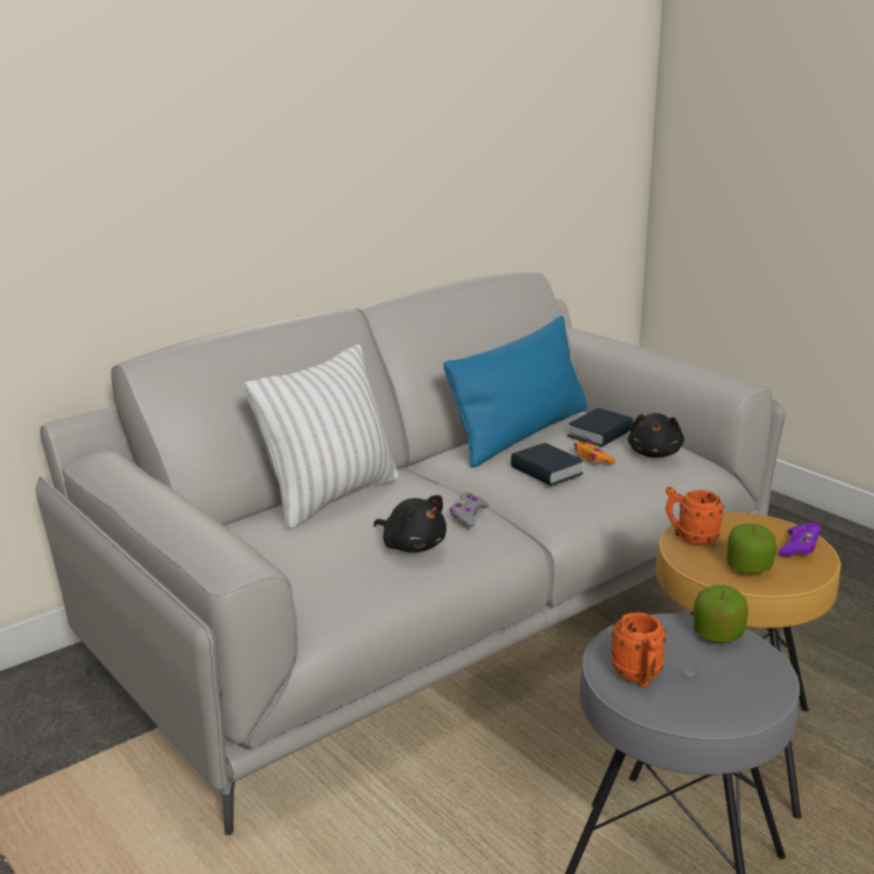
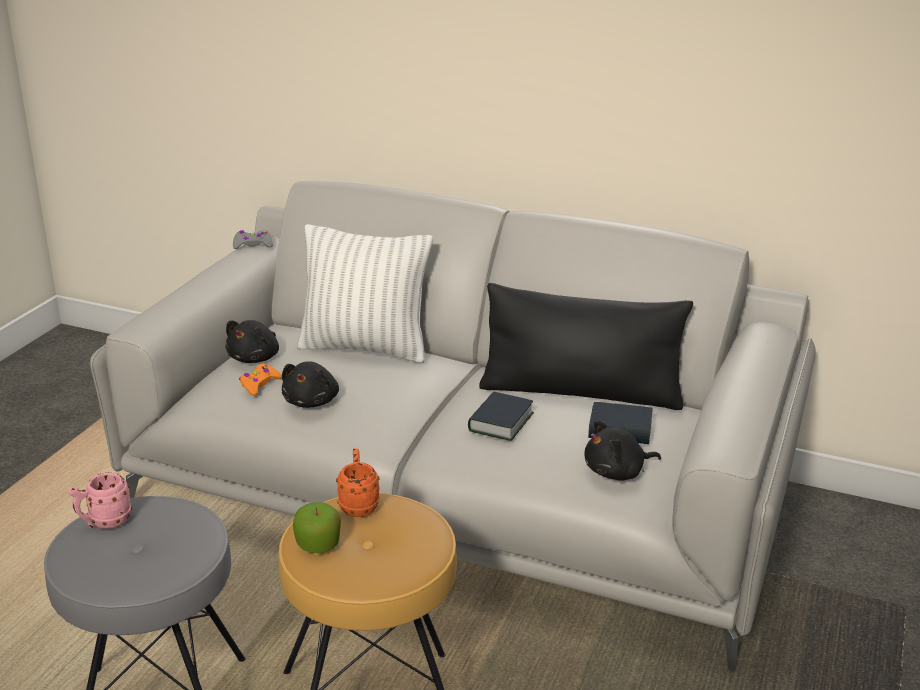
camera: 60 degrees right, 5 degrees up
(276, 557) = (255, 358): none -> black plush toy
(468, 515) = (382, 409): grey game controller -> grey game controller (253, 245)
(521, 434) = (580, 392): blue pillow -> black pillow
(592, 458) = (555, 438): orange game controller -> orange game controller (259, 384)
(639, 677) = (104, 522): orange mug -> pink mug
(717, 634) = (187, 547): apple -> none
(799, 547) = (383, 567): purple game controller -> none

